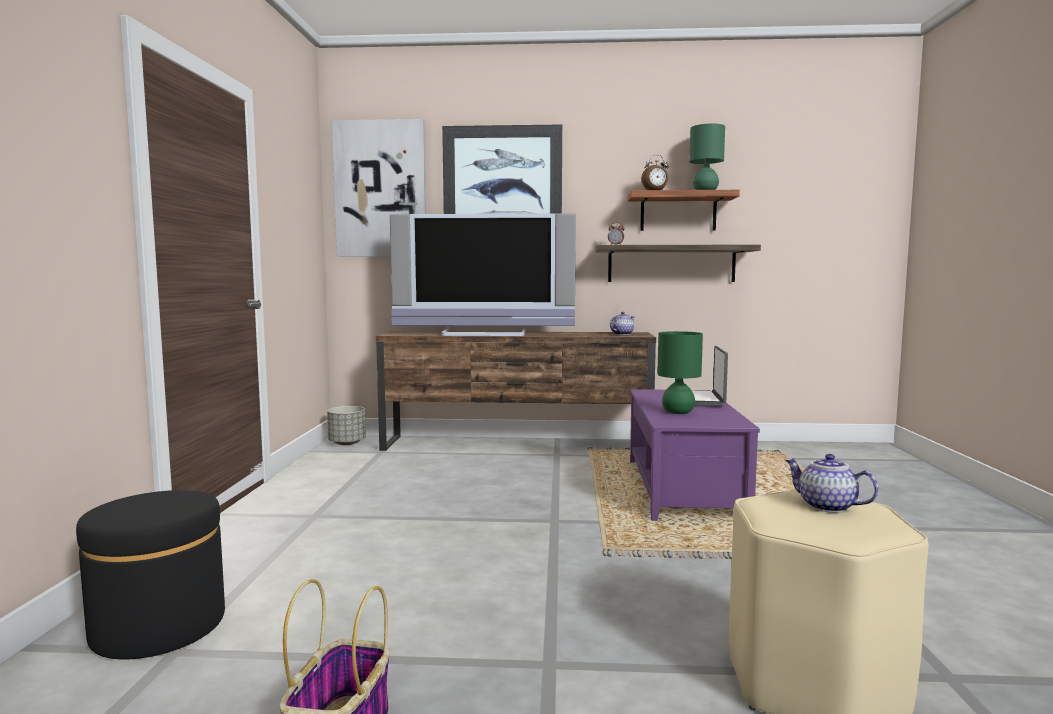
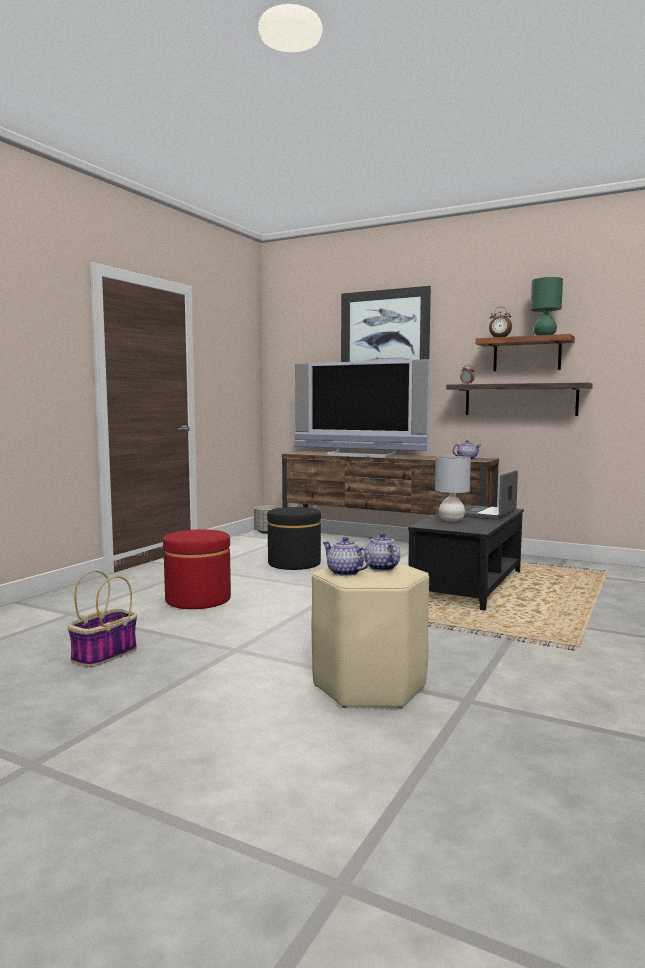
camera: 25 degrees right, 0 degrees up
(159, 627) = (73, 604): black ottoman -> black ottoman (294, 563)
(376, 574) = (198, 600): none -> red ottoman
(380, 189) = (299, 344): picture -> none
(677, 412) = (451, 520): green table lamp -> grey table lamp
(684, 488) = (469, 585): purple coffee table -> black coffee table
(809, 525) = (344, 573): none -> teapot

